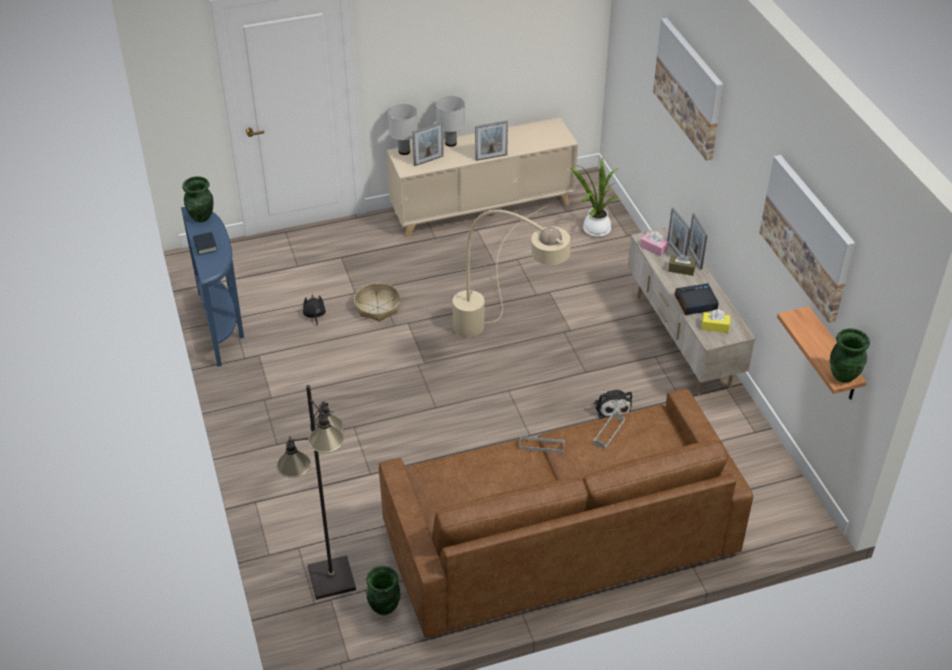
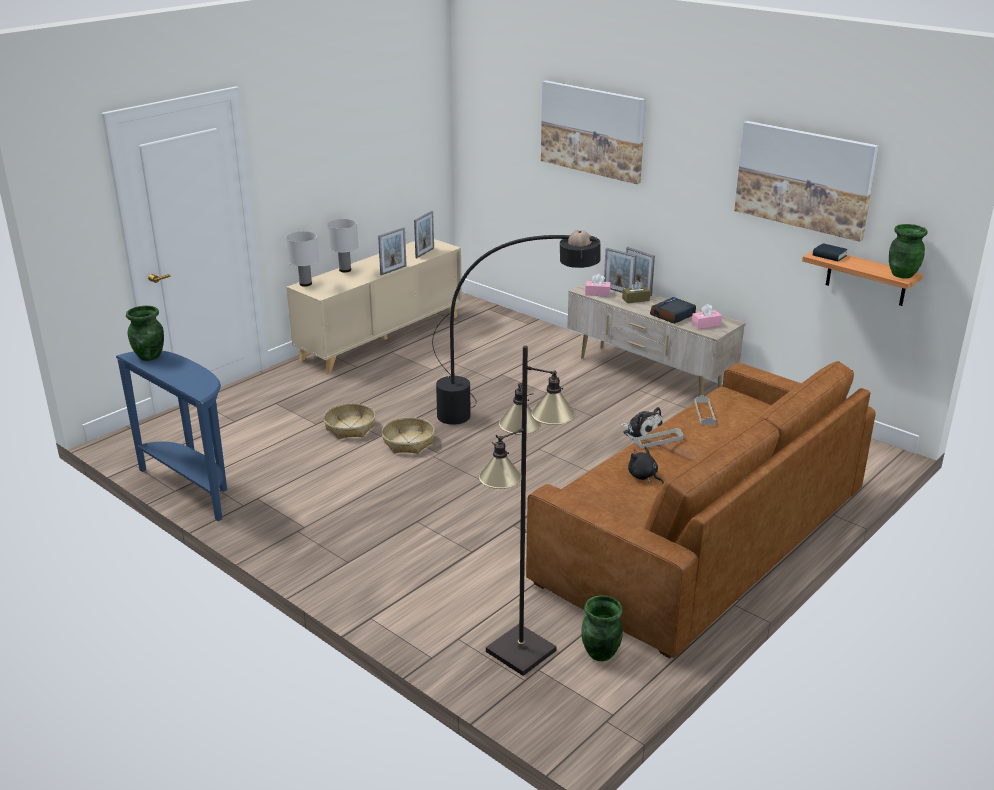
camera: 30 degrees left, 15 degrees down
(205, 246) = (177, 375): book -> book (829, 256)
(314, 315) = (289, 451): black plush toy -> black plush toy (643, 476)
(409, 341) = (408, 442): none -> basket
(428, 160) = (336, 284): picture frame -> picture frame (425, 253)
(506, 339) = (498, 415): beige floor lamp -> black floor lamp
(594, 229) = (496, 327): potted plant -> none
(715, 327) = (706, 324): yellow tissue box -> pink tissue box

